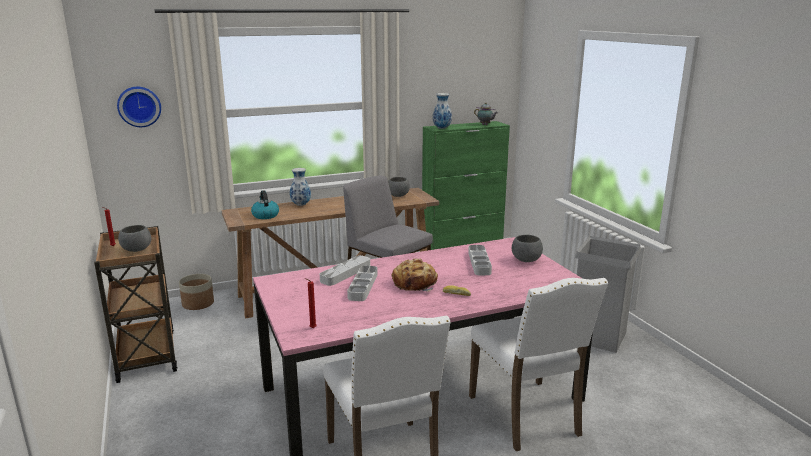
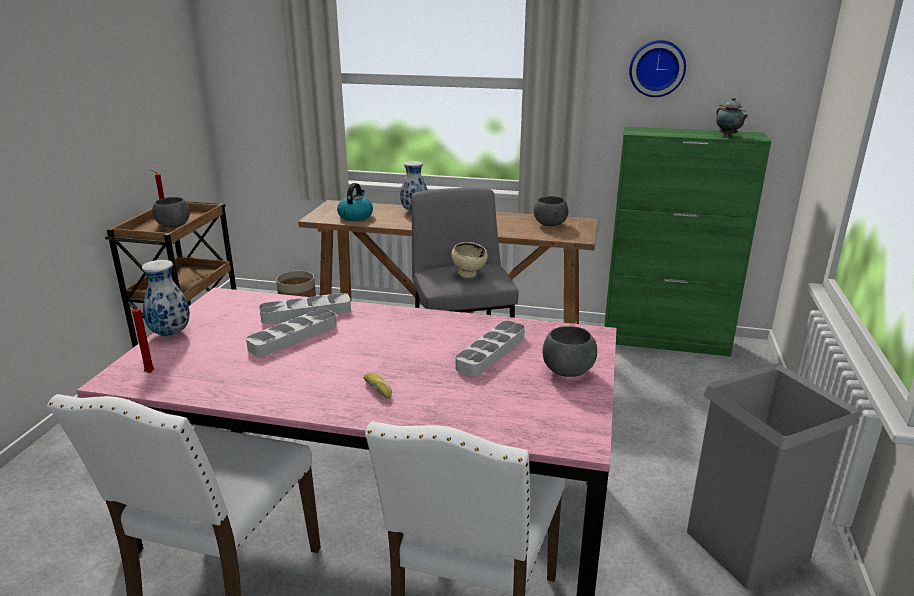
camera: 35 degrees right, 5 degrees up
(139, 106) = (254, 60): wall clock -> wall clock (657, 68)
(399, 232) = (469, 275): none -> beige bowl
(415, 283) = (356, 354): bread -> none
(442, 128) = (645, 132): vase -> vase (171, 333)

